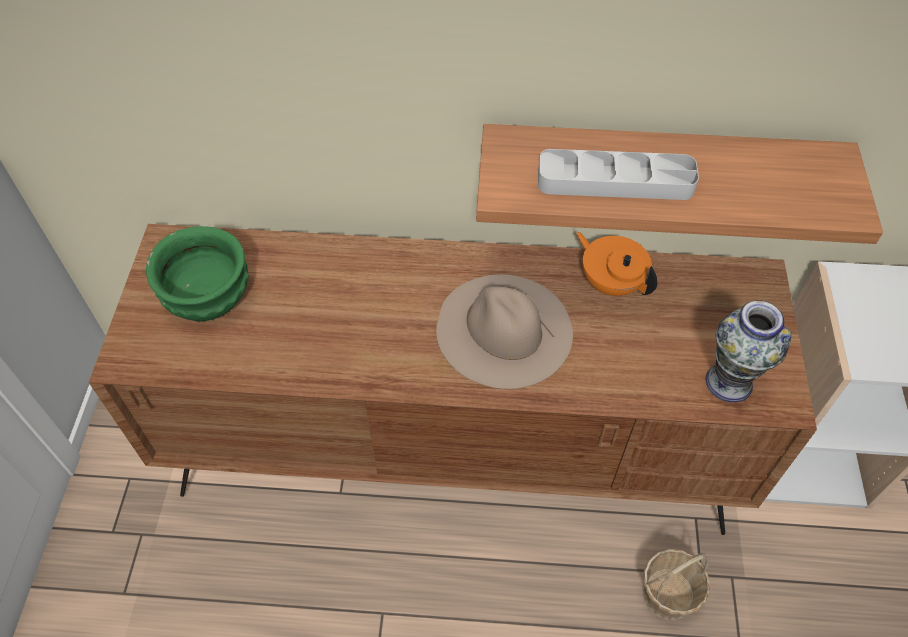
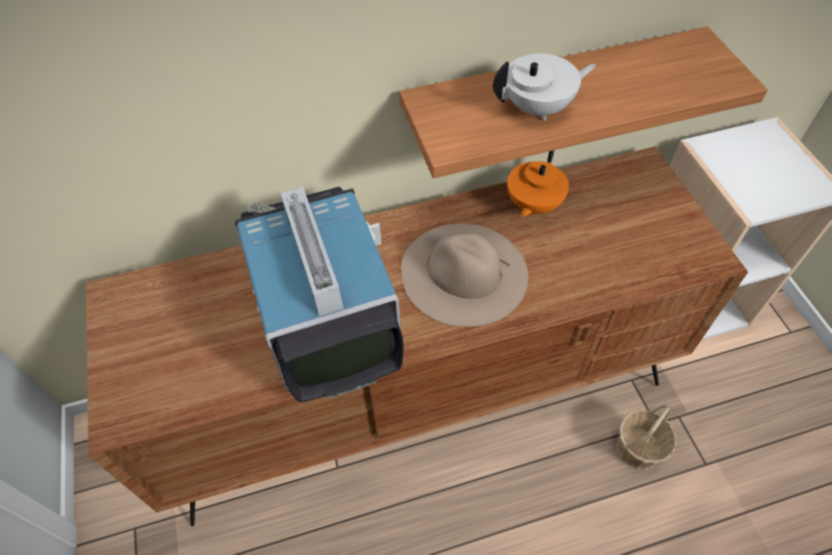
camera: 20 degrees left, 0 degrees up
(209, 296) = (178, 330): green bowl -> none
(350, 321) = (325, 310): none -> television
(611, 282) = (532, 205): orange teapot -> orange teapot turned 90 degrees counterclockwise
(615, 181) = (538, 108): grey tray -> white teapot
(729, 382) = (664, 256): vase -> none

